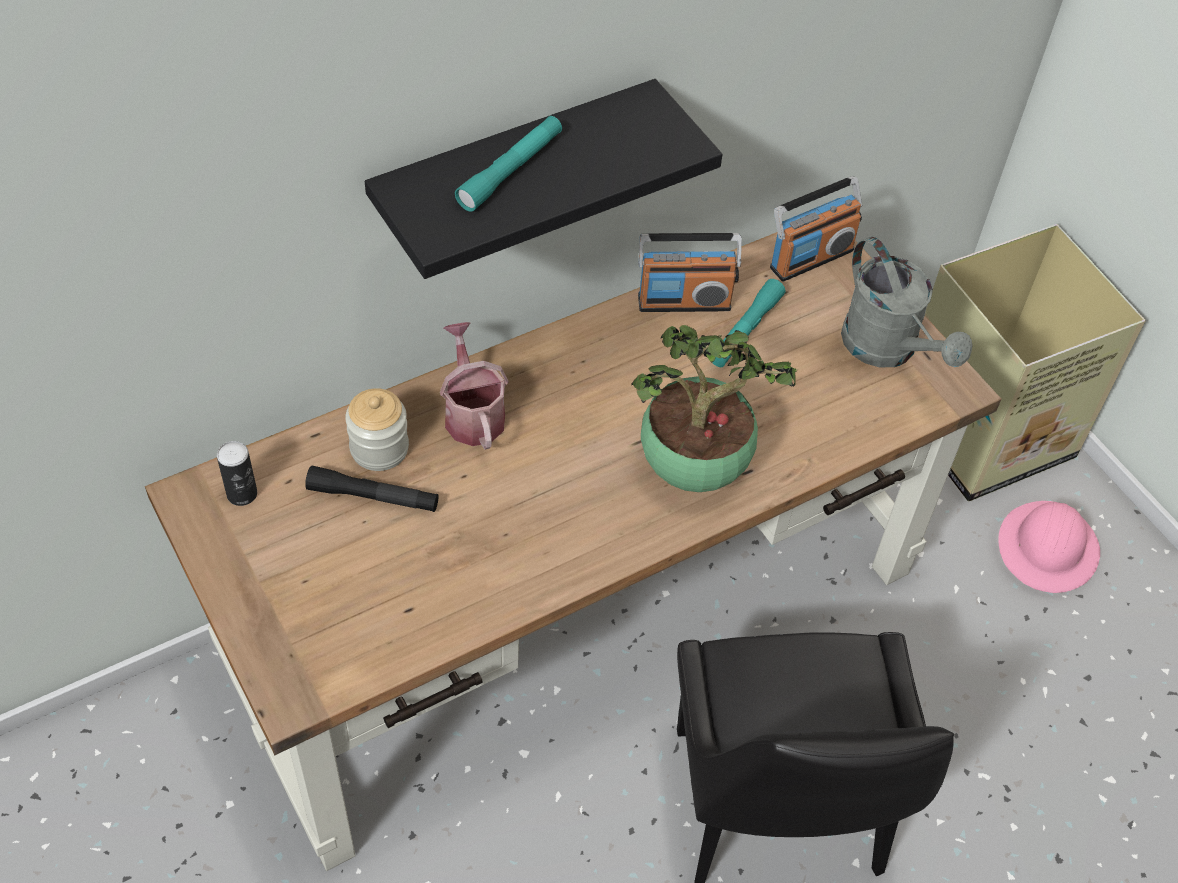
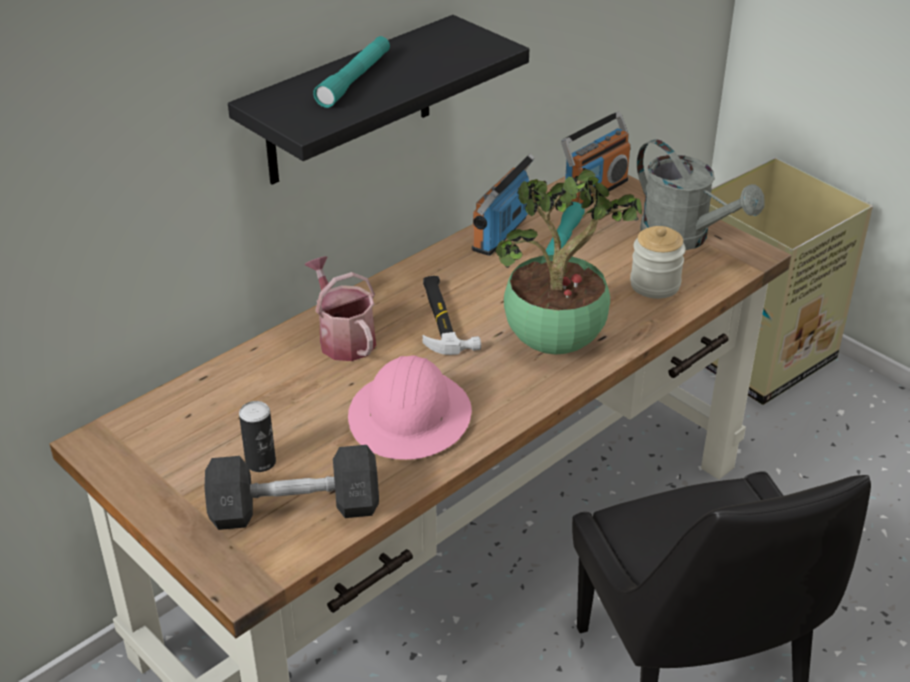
camera: 10 degrees left, 15 degrees down
(242, 494) = (146, 432): can -> can (260, 462)
(364, 624) = (295, 509): none -> grey dumbbell
(373, 497) = (272, 413): black flashlight -> none
(379, 448) = (266, 377): jar -> jar (655, 285)
(585, 408) = (443, 318): none -> hammer
(684, 301) = (500, 234): radio -> radio turned 135 degrees clockwise
(1048, 548) = (841, 427): pink hard hat -> pink hard hat (410, 417)

